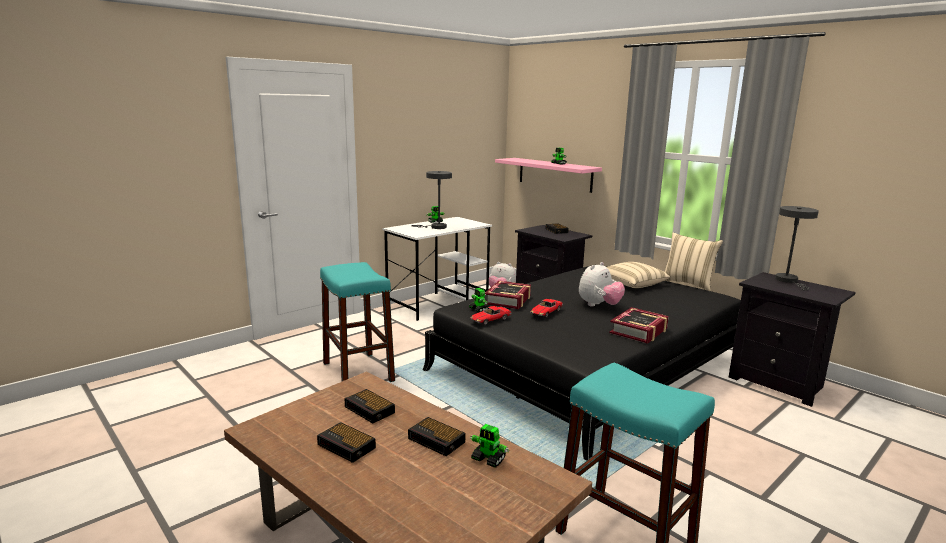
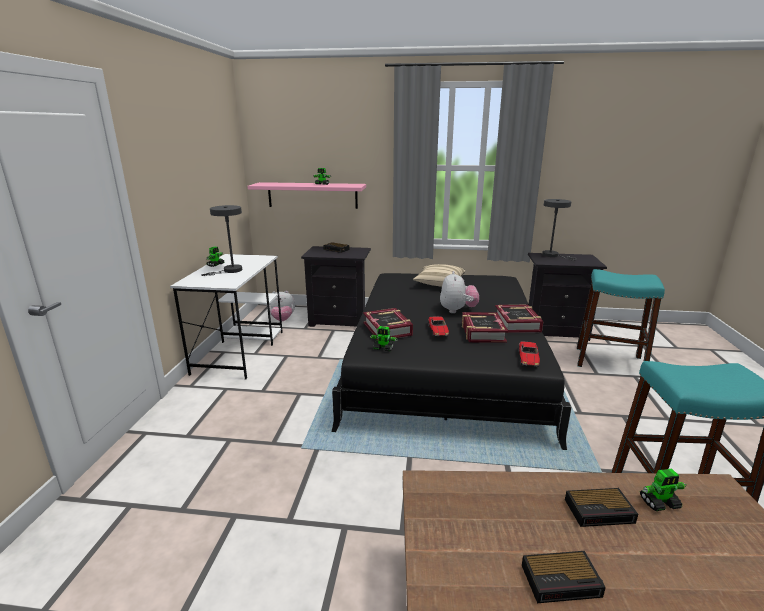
camera: 40 degrees left, 5 degrees up
(358, 372) = (269, 468): turquoise stool -> turquoise stool (609, 361)
(370, 410) = (494, 517): alarm clock -> none
(490, 320) = (412, 356): toy car -> toy car (528, 359)
(584, 325) = (482, 332): none -> book
(688, 283) = (469, 273): beige pillow -> none

